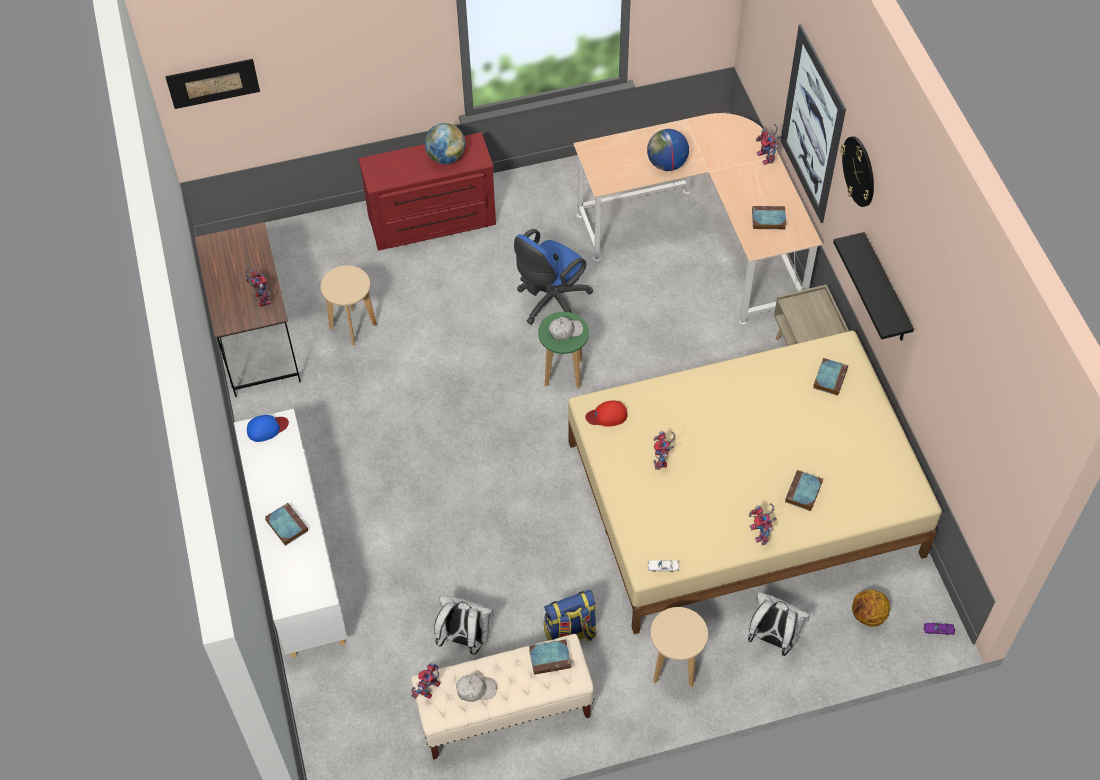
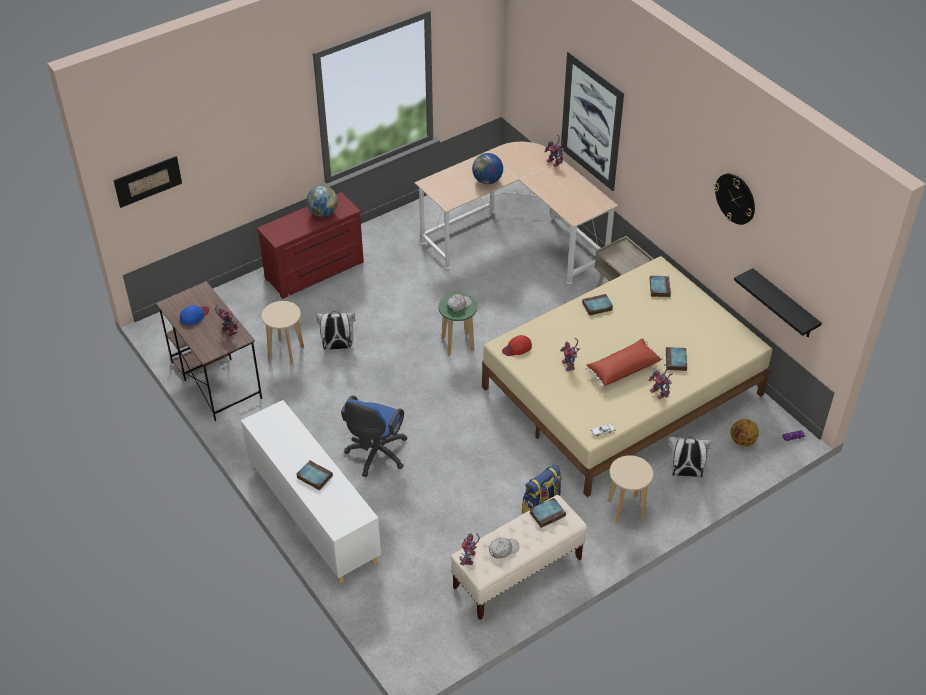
camera: 20 degrees left, 10 degrees down
(267, 428) = (268, 417): blue cap -> blue cap (194, 316)
(465, 638) = (466, 534): white backpack -> white backpack (338, 346)
(550, 302) = (427, 302): blue office chair -> blue office chair (375, 455)
(728, 484) = (622, 368): none -> red pillow
(767, 220) = (574, 199): book -> book (596, 307)
(859, 171) = (644, 133): wall clock -> wall clock (735, 198)
(885, 290) = (686, 210): black shelf -> black shelf (784, 305)

